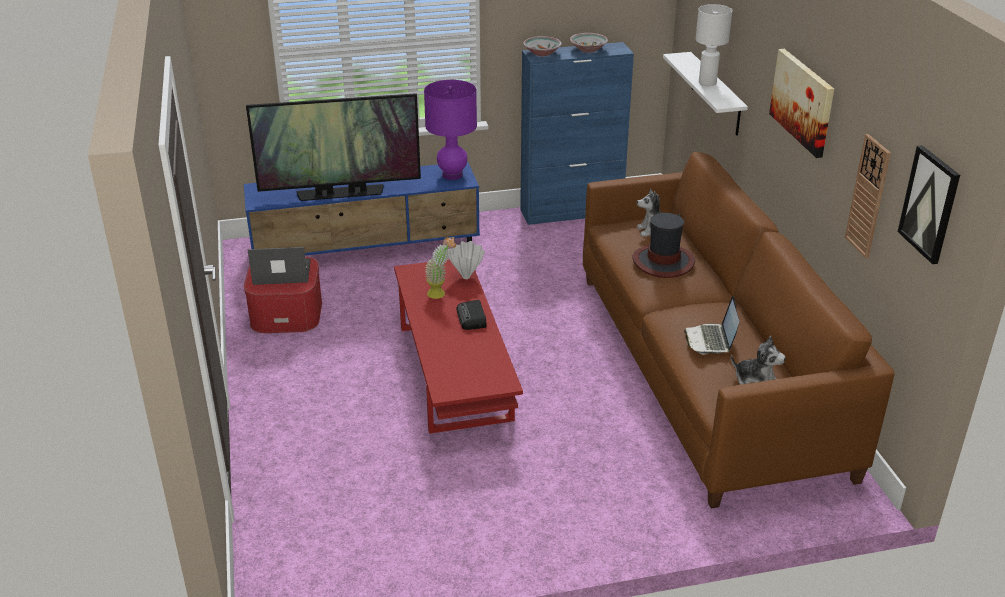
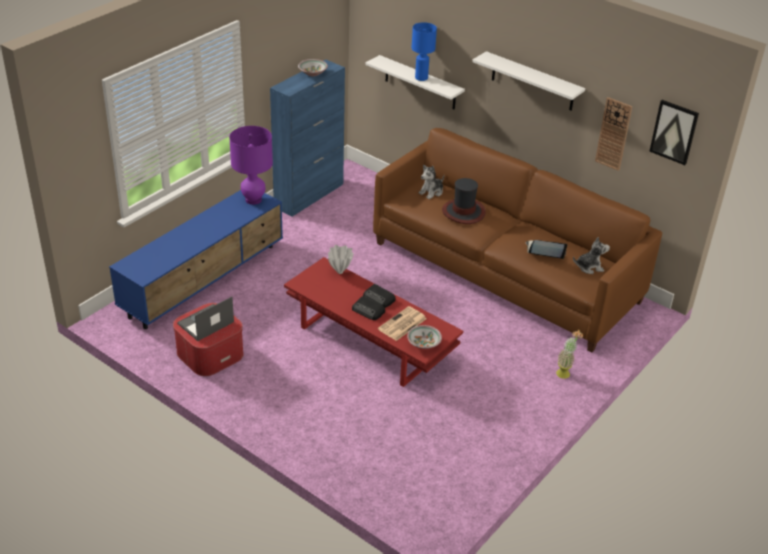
camera: 40 degrees left, 5 degrees up
(340, 193) = (194, 245): television -> none
(441, 293) = (339, 290): potted plant -> potted plant (565, 372)
(444, 325) = (368, 311): none -> radio
(461, 353) = (402, 324): none -> newspaper
(541, 53) = (287, 86): bowl -> bowl (423, 344)
(708, 83) = (421, 78): white table lamp -> blue table lamp
(711, 340) = (544, 252): laptop -> laptop turned 135 degrees clockwise
(803, 101) = (532, 82): picture -> white shelf

